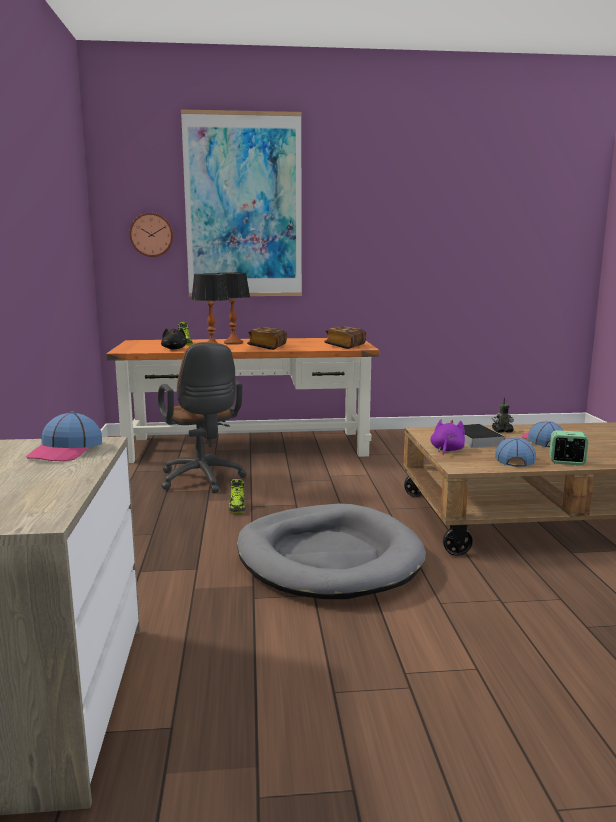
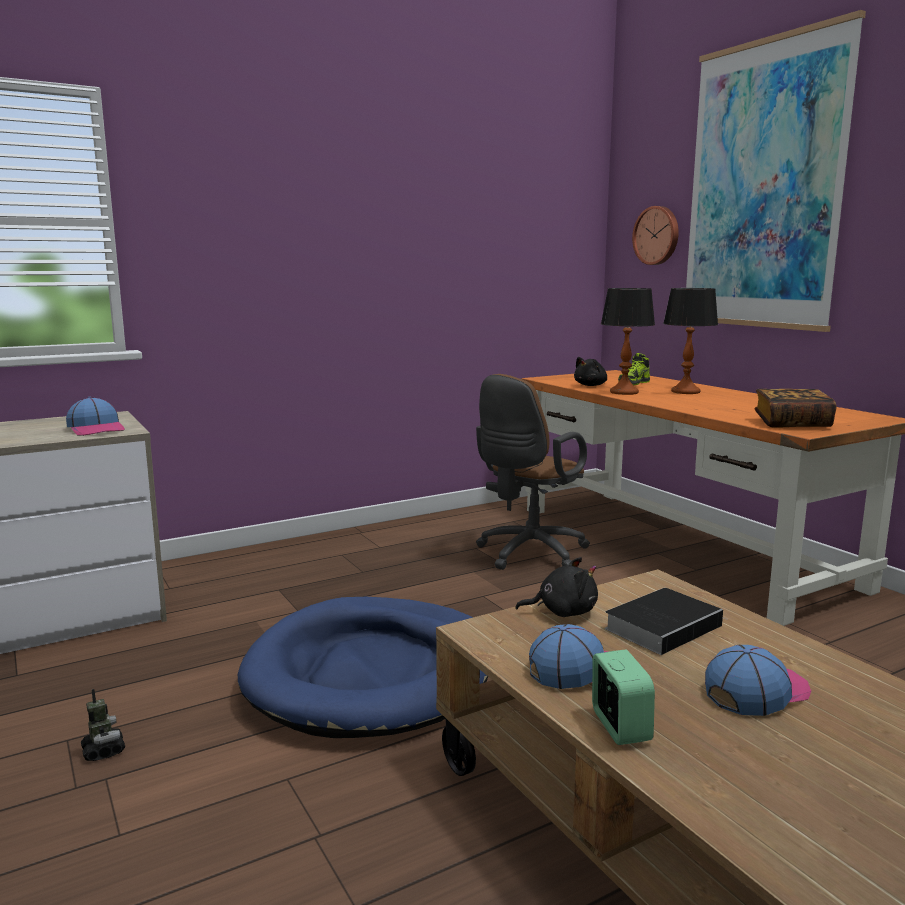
camera: 65 degrees right, 0 degrees up
(66, 451) = (96, 429): cap -> cap turned 120 degrees counterclockwise
(237, 507) = (471, 589): shoe -> none
(267, 347) = (687, 403): book -> none
(328, 558) = (372, 672): grey dog bed -> blue dog bed
(446, 450) = (562, 612): purple plush toy -> black plush toy
(502, 431) = (764, 645): toy robot -> toy robot (103, 751)

